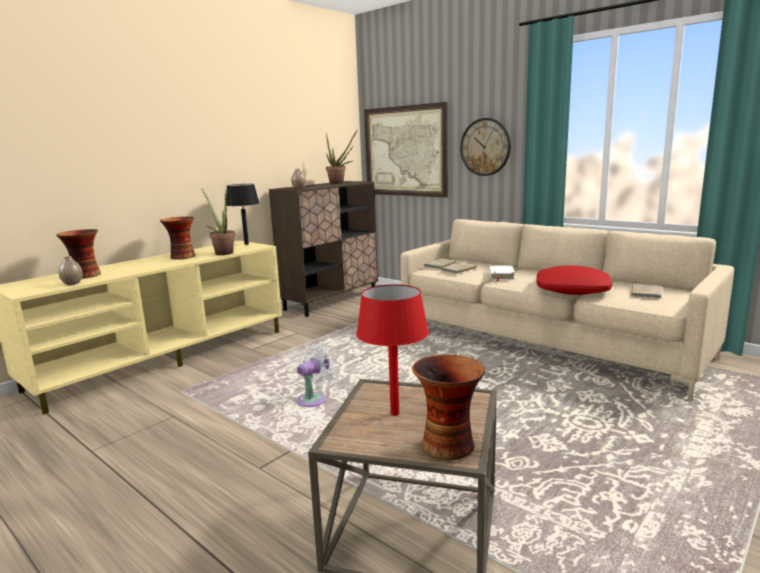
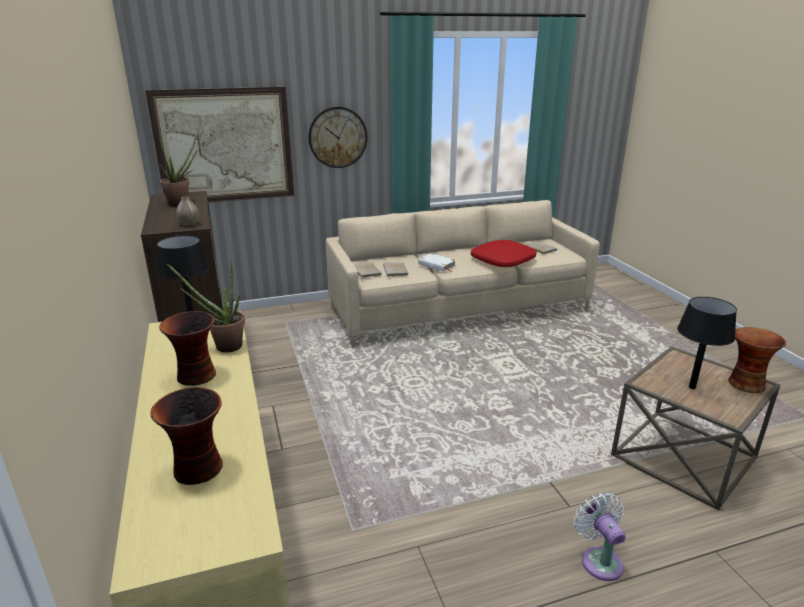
camera: 60 degrees left, 10 degrees up
(72, 283) = (246, 484): vase -> none
(314, 399) = (461, 442): white fan -> white fan (599, 560)
(395, 413) = (692, 387): red table lamp -> black table lamp

